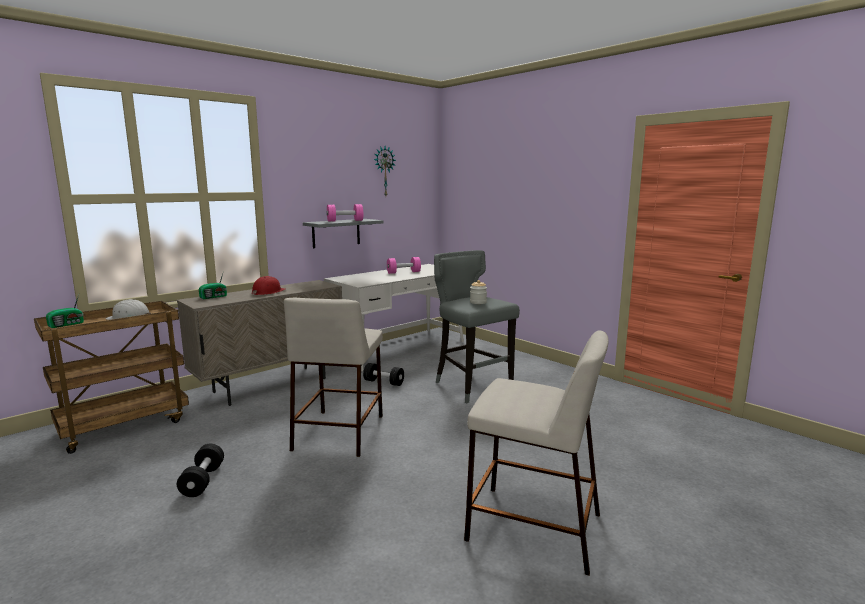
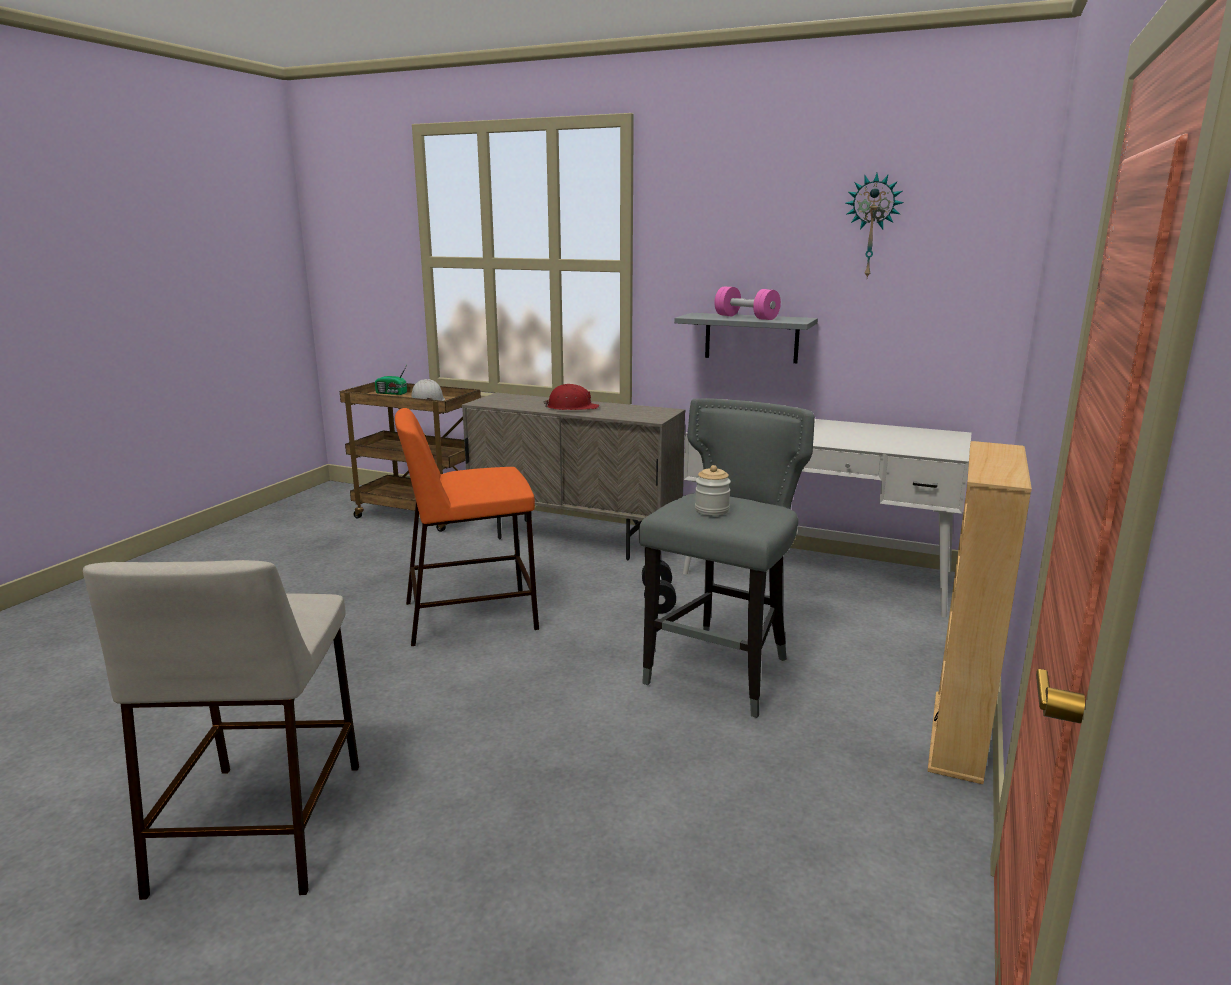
camera: 65 degrees right, 5 degrees up
(203, 481) = (324, 584): black dumbbell -> none
(214, 297) = (522, 398): radio -> none
(339, 431) = (472, 615): beige stool -> orange stool
(403, 272) = (846, 433): pink dumbbell -> none
(547, 364) = (958, 736): none -> beige bookcase

